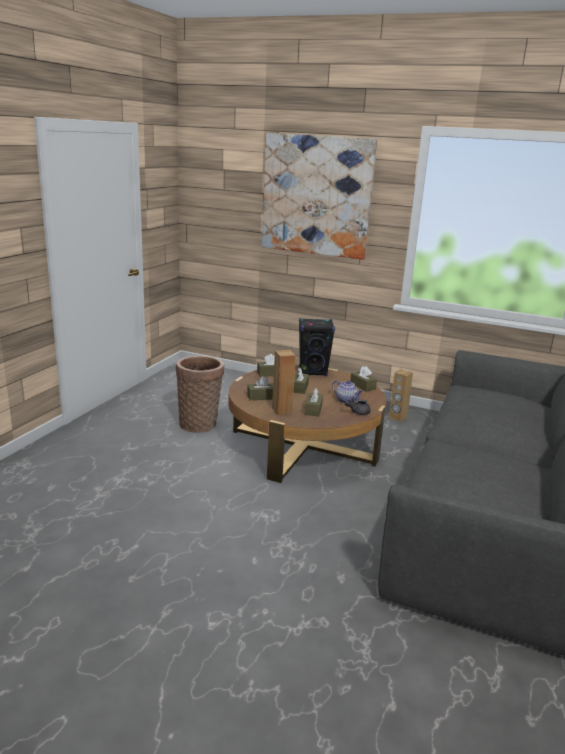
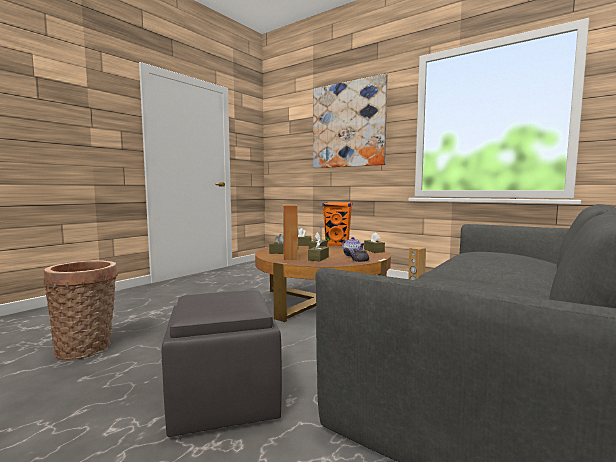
camera: 15 degrees right, 15 degrees down
(200, 423) = (248, 286): basket -> basket (87, 348)
(285, 585) = (223, 401): none -> grey ottoman
(313, 372) = (337, 245): black speaker -> orange speaker

